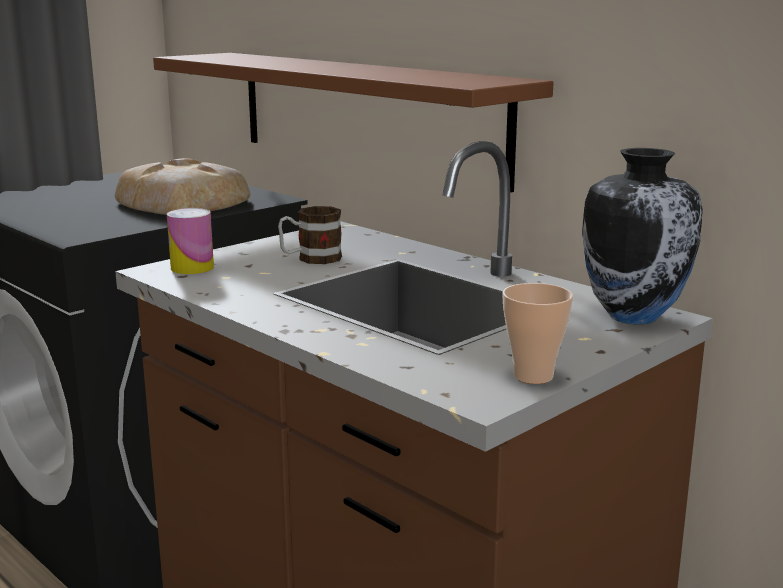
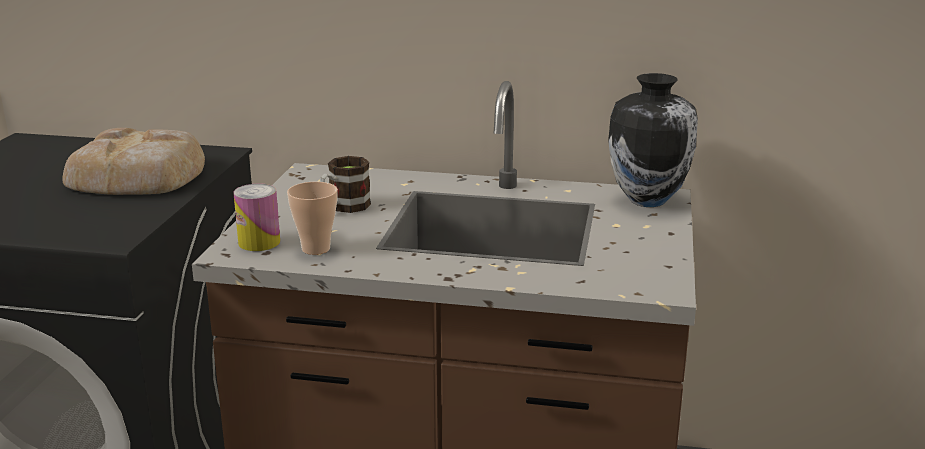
camera: 35 degrees left, 5 degrees up
(365, 114) = (315, 59): brown shelf -> none
(533, 376) = (664, 264): cup -> cup (316, 249)

